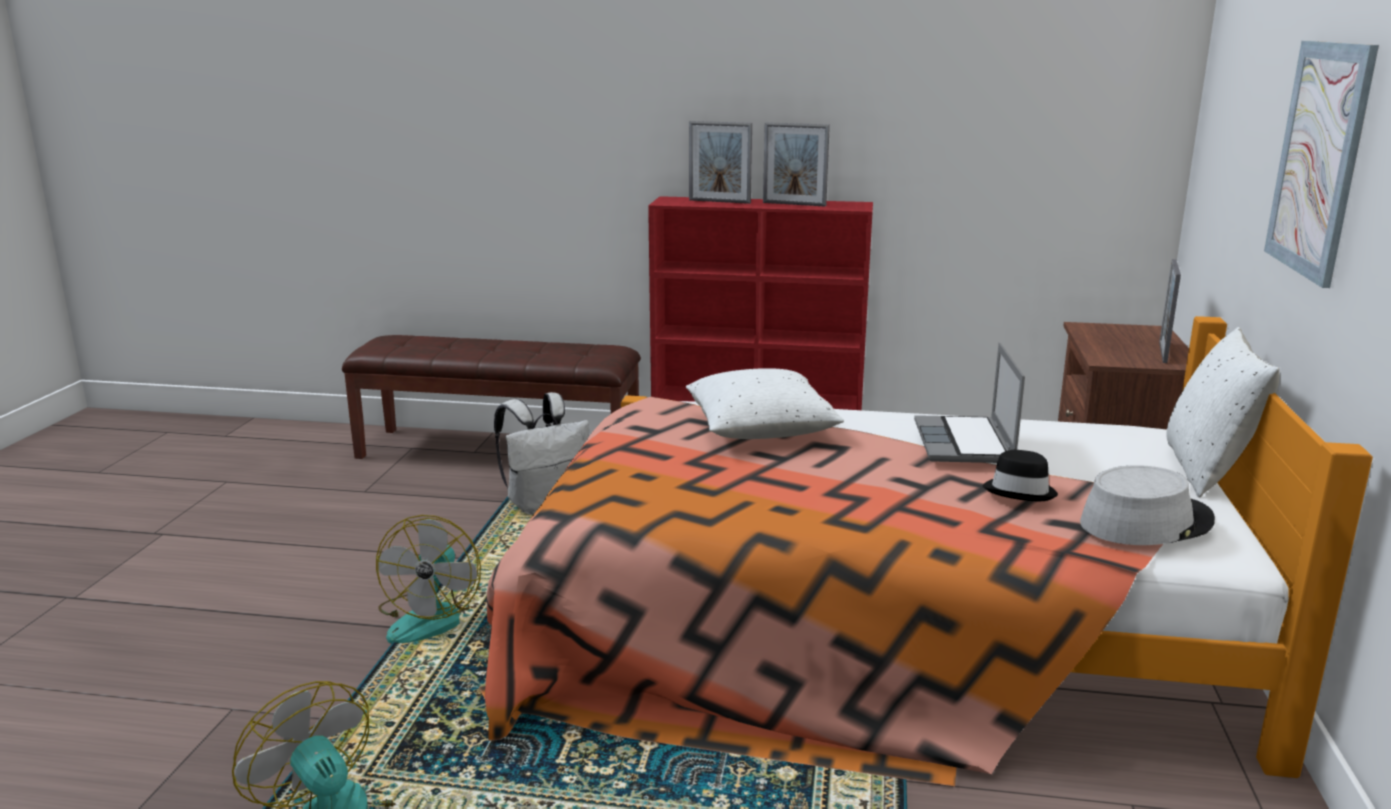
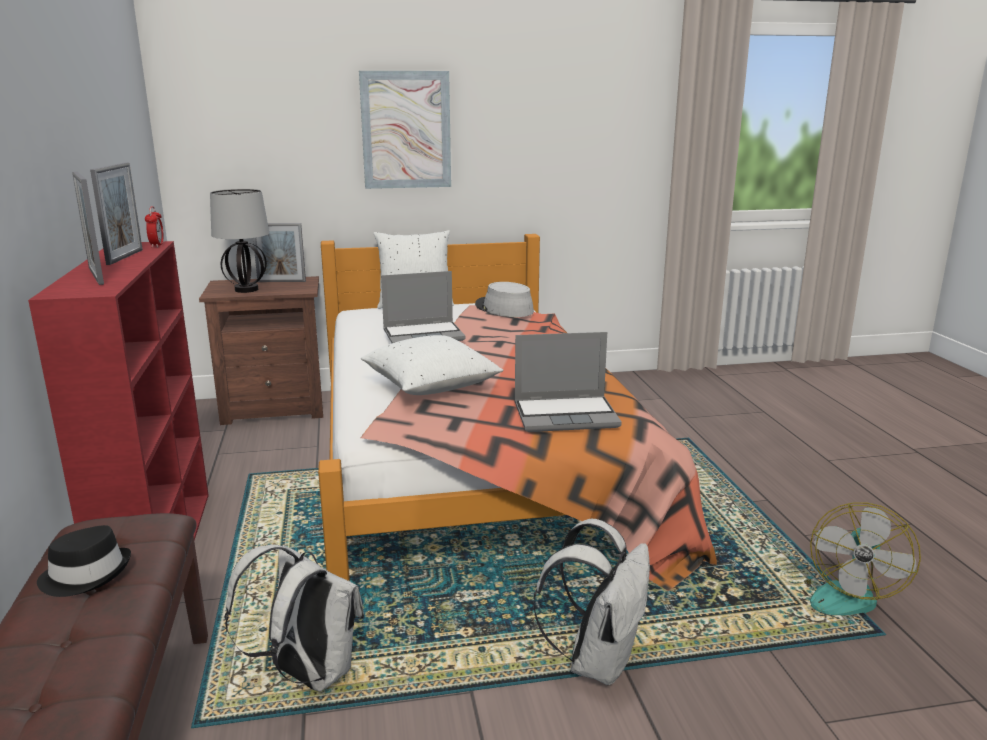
camera: 110 degrees left, 0 degrees up
(431, 618) = (598, 660): fan -> white backpack
(614, 478) = (567, 415): none -> laptop
(719, 201) = (96, 276): picture frame -> picture frame turned 150 degrees clockwise
(847, 208) = (157, 245): none -> alarm clock
(1020, 491) = (483, 327): black hat -> black hat (86, 574)
(1110, 337) = (246, 289): none -> table lamp

